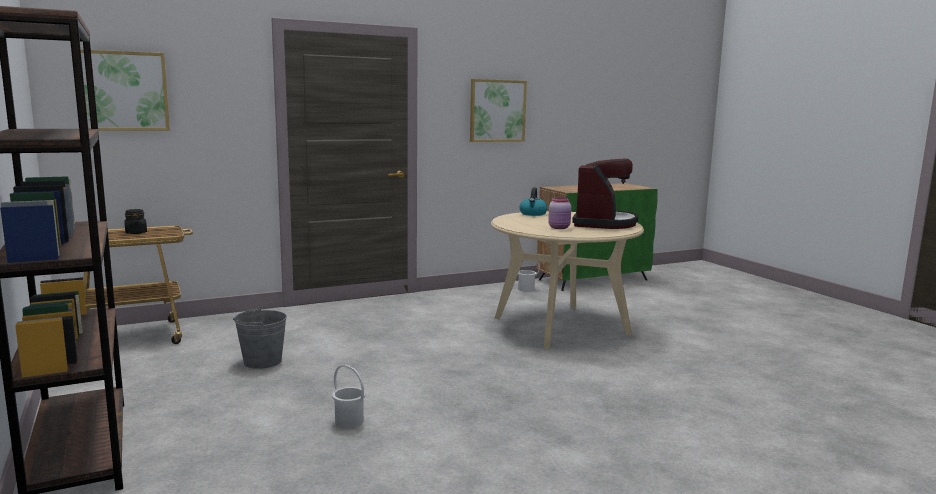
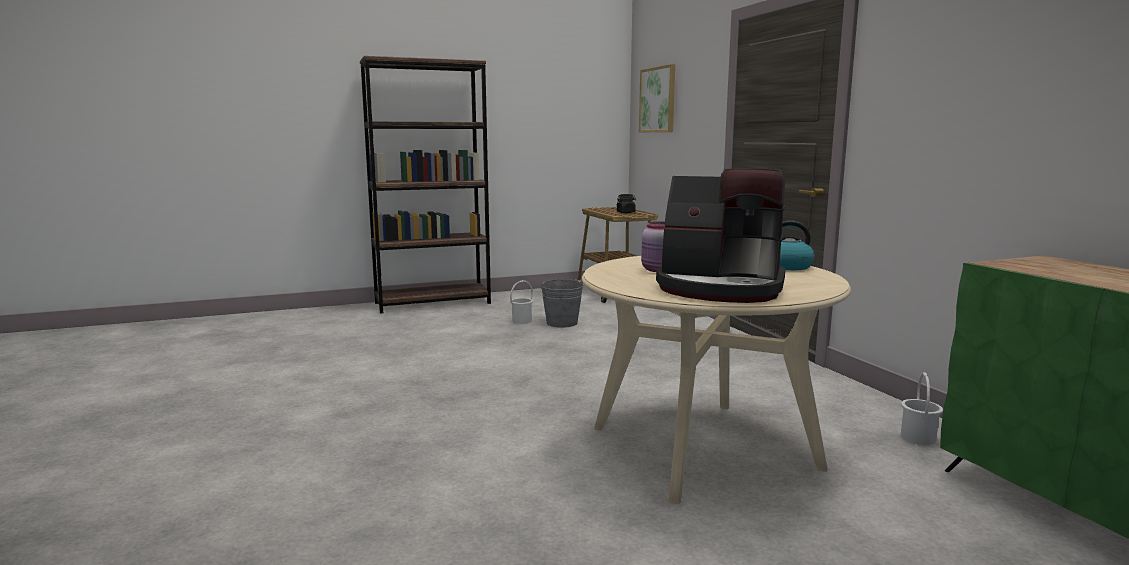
camera: 95 degrees right, 0 degrees up
(349, 422) = (431, 348): white bucket -> white bucket (521, 321)
(497, 111) = (971, 91): picture -> none

